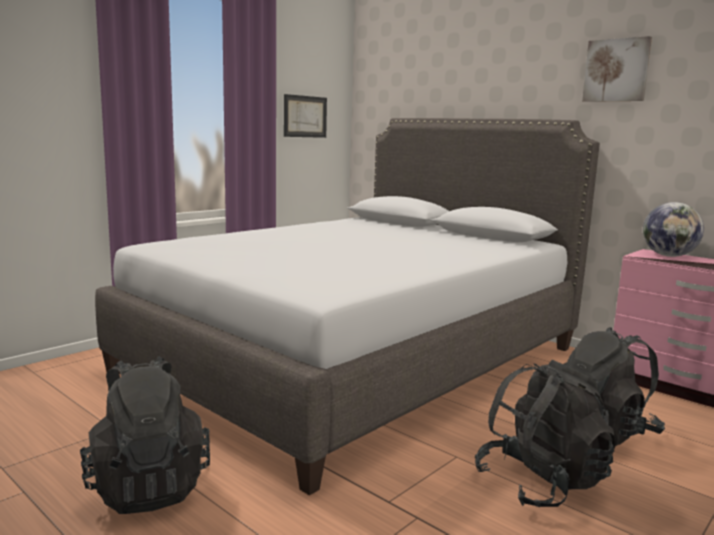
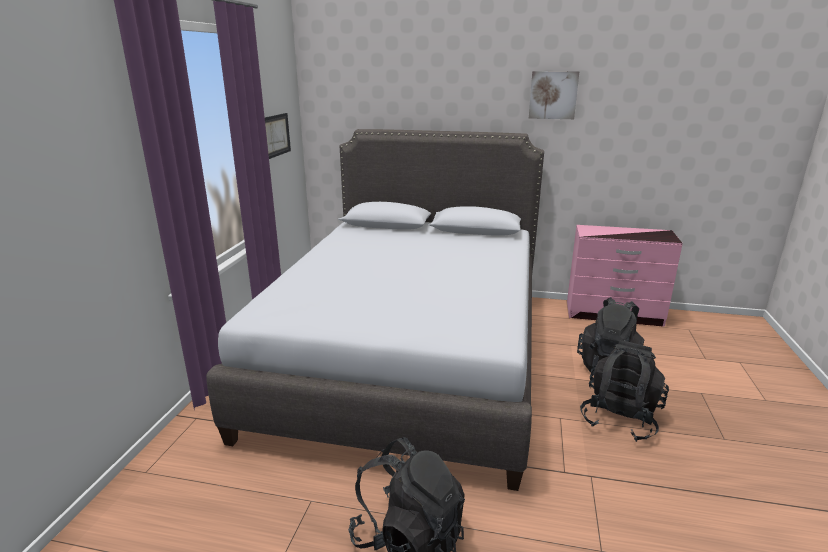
camera: 30 degrees left, 10 degrees up
(669, 256) = (600, 230): globe -> none

